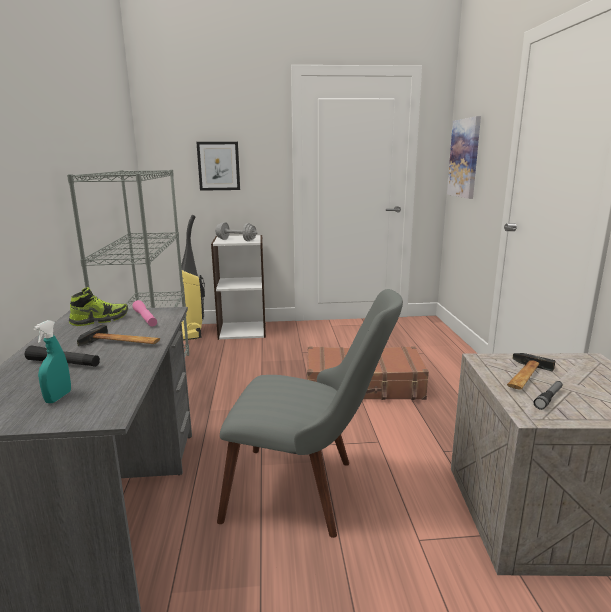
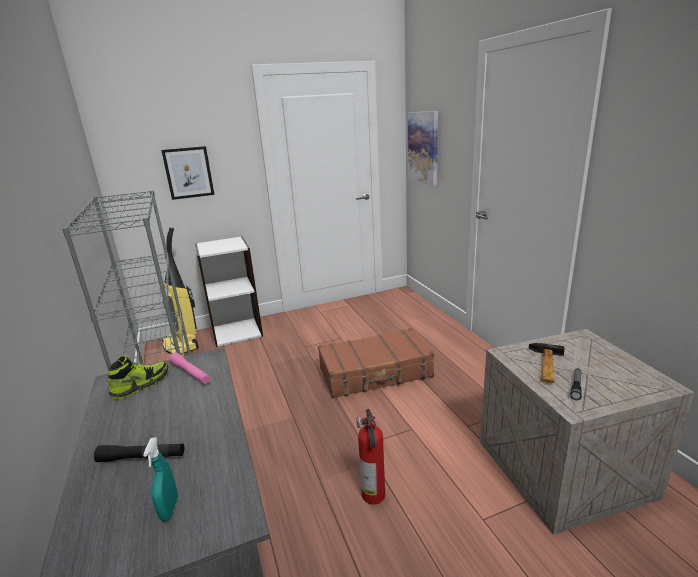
camera: 15 degrees left, 5 degrees up
(121, 343) = (187, 413): hammer -> none
(236, 240) = (221, 247): grey dumbbell -> none
(308, 491) = (373, 496): grey chair -> fire extinguisher

